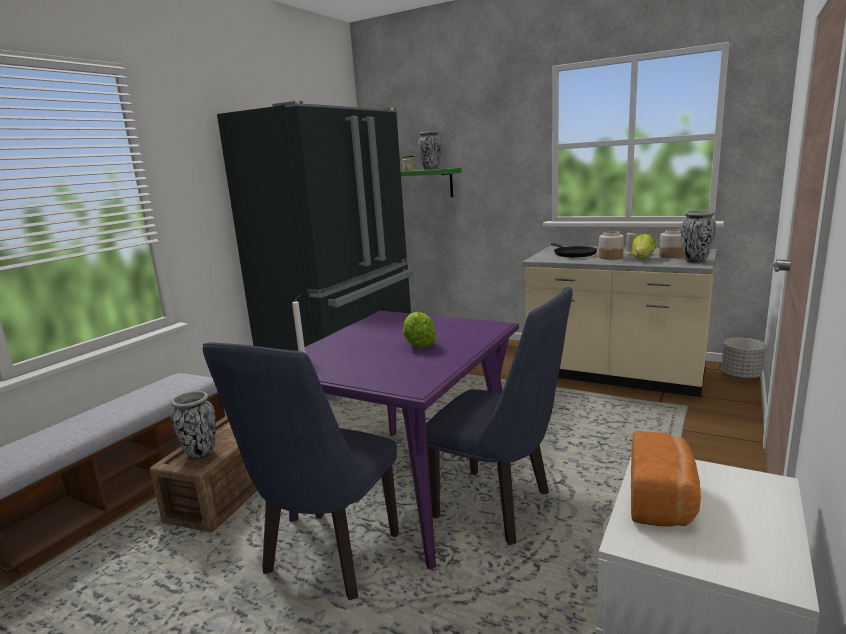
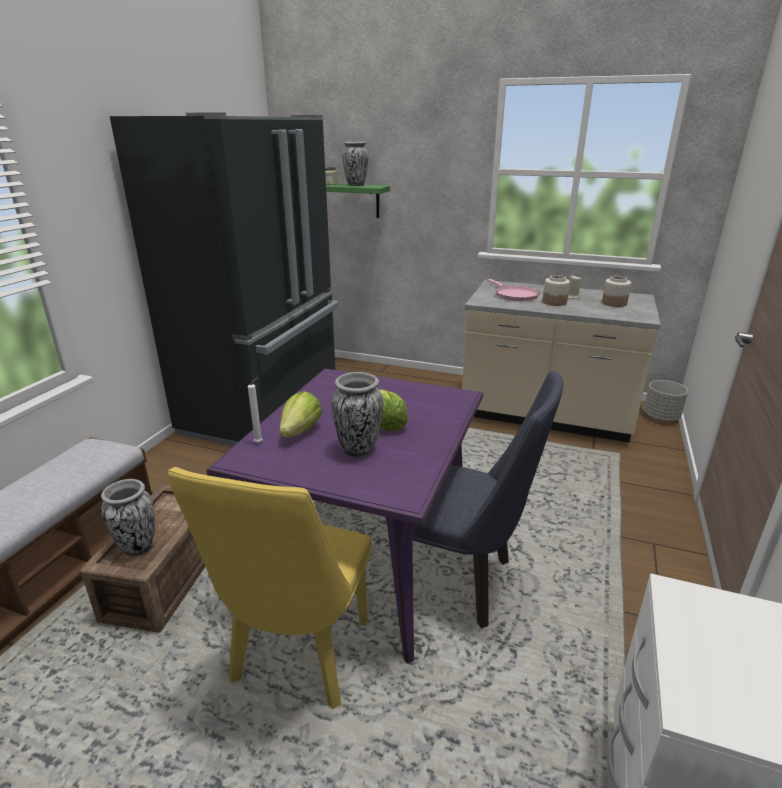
camera: 10 degrees left, 10 degrees up
(327, 561) = (298, 660): blue chair -> yellow chair
(573, 254) = (514, 295): black frying pan -> pink frying pan
(642, 259) = (587, 307): lettuce -> lettuce (300, 431)
(662, 500) = (701, 649): bread -> none
(695, 261) = (640, 313): vase -> vase (358, 449)

